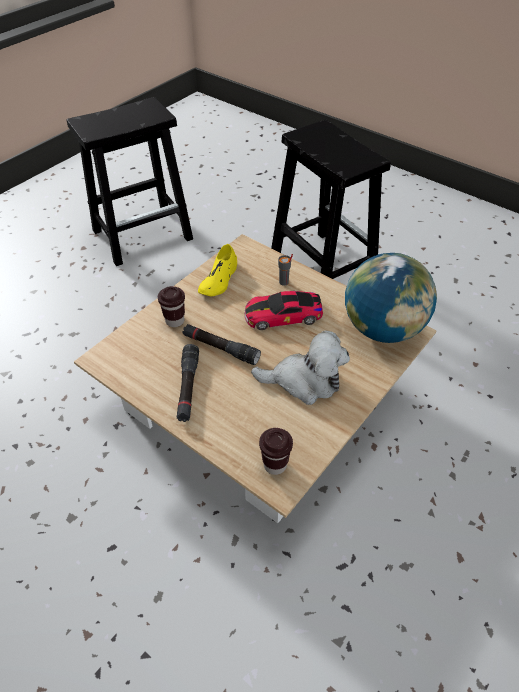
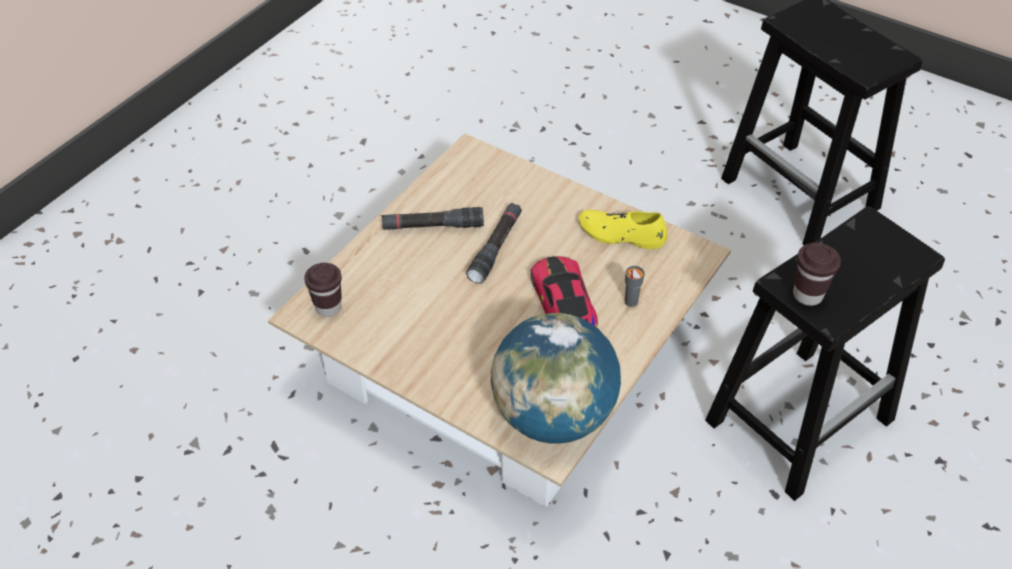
camera: 85 degrees right, 0 degrees up
(175, 321) = (537, 202): brown cup -> brown cup (807, 295)
(304, 381) = (449, 329): plush toy -> none

